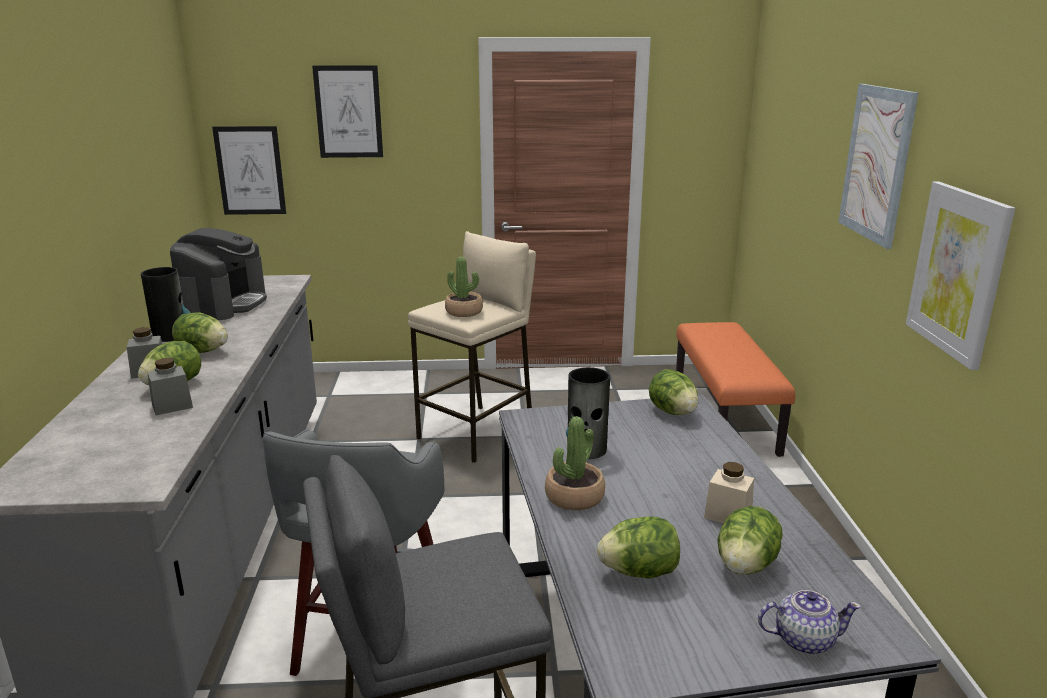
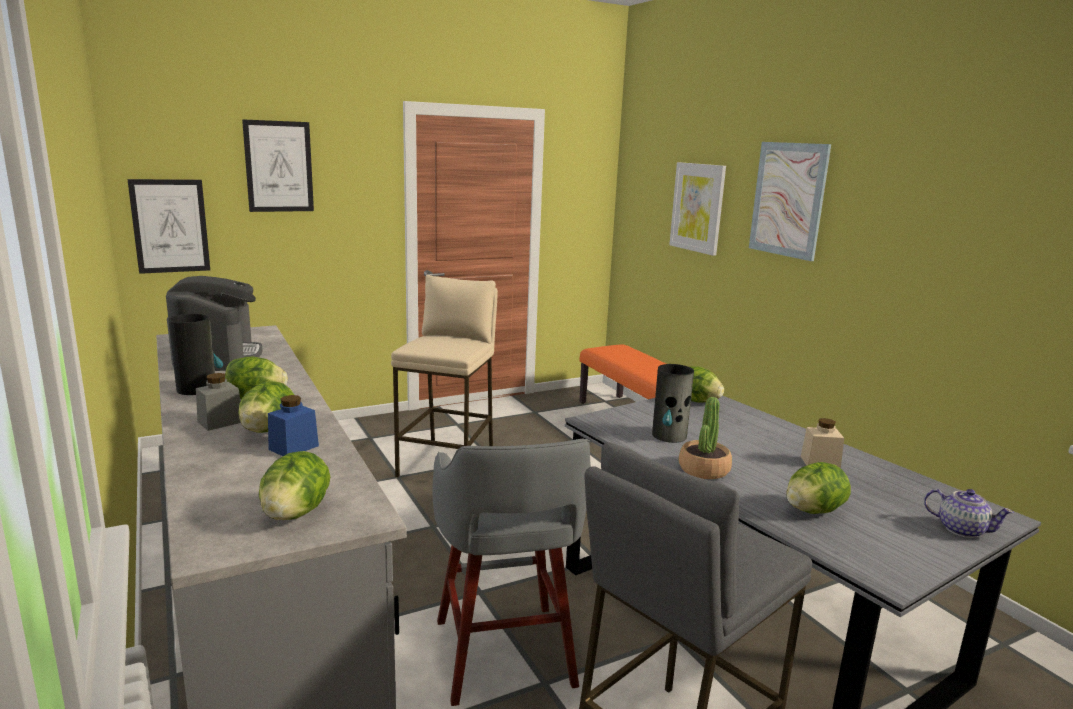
camera: 25 degrees left, 5 degrees down
(172, 406) = (293, 447): grey jar -> blue jar
(464, 312) = (448, 346): potted plant -> none
(746, 566) = (871, 492): lettuce -> lettuce (295, 514)
(803, 640) = (961, 529): teapot -> teapot turned 60 degrees clockwise
(958, 272) = (893, 268): picture -> picture (697, 207)

